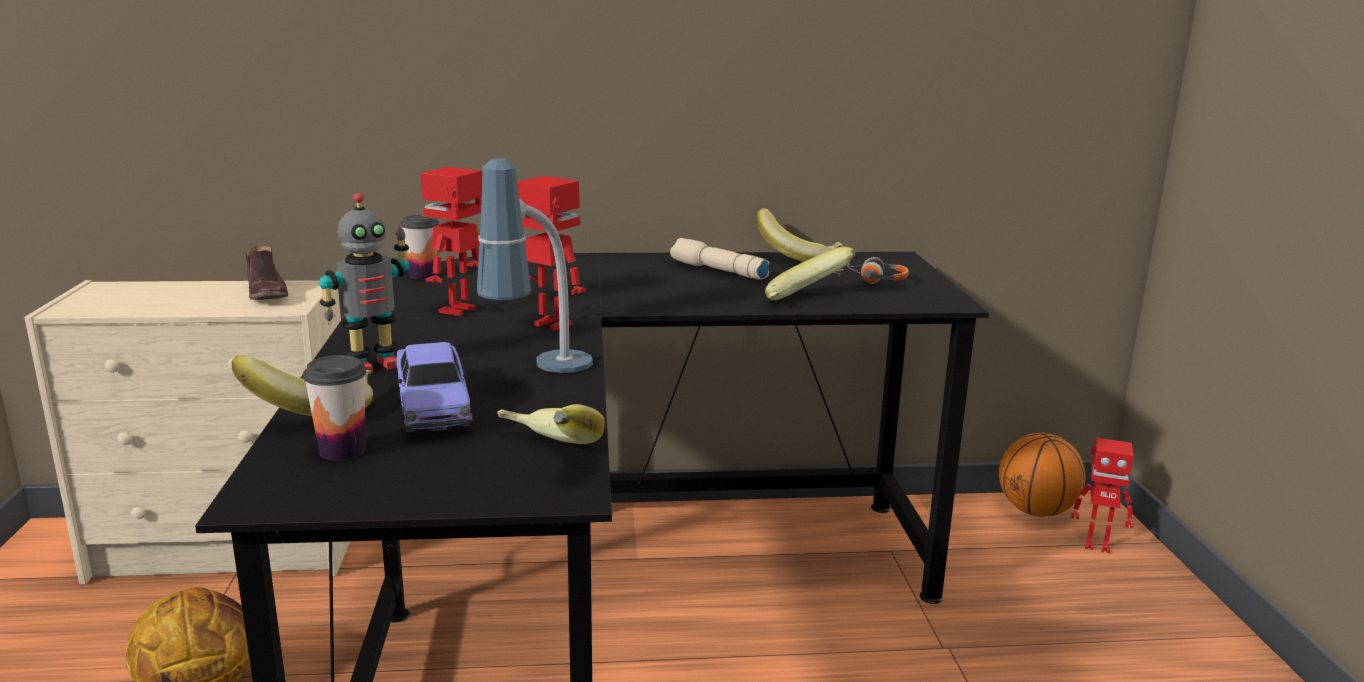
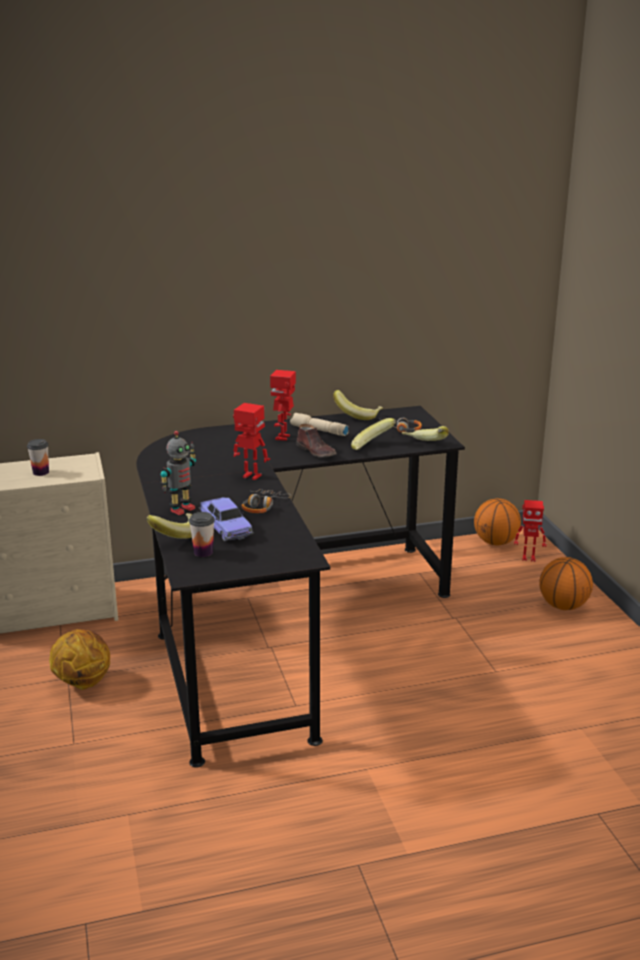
camera: 10 degrees left, 5 degrees up
(267, 293) = (68, 466): brown shoe -> brown shoe (317, 452)
(423, 275) = (160, 449): cup -> cup (41, 472)
(459, 310) = (198, 472): toy robot -> toy robot (283, 438)
(538, 375) = (263, 506): table lamp -> headphones
(544, 455) = (290, 545): banana -> banana (424, 445)
(1169, 649) = (563, 606): none -> basketball

